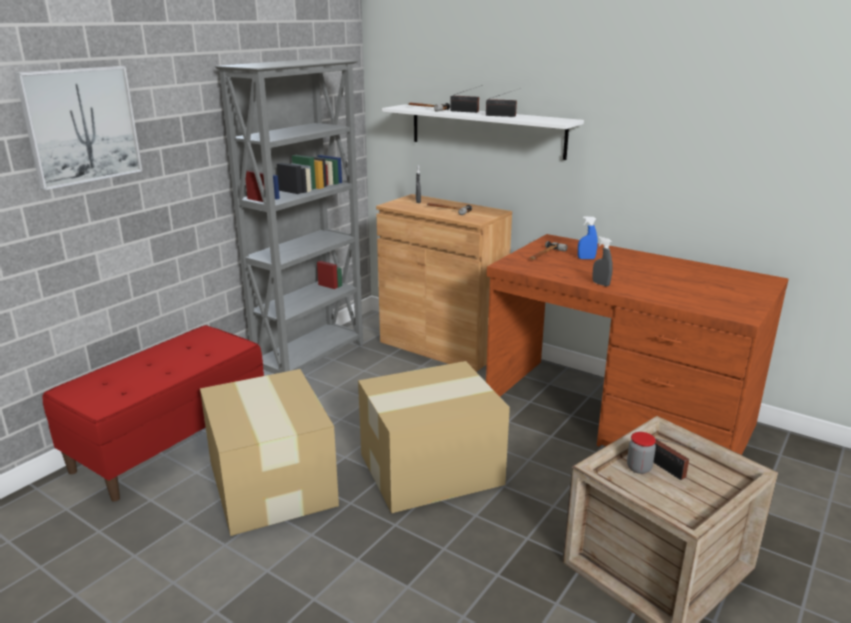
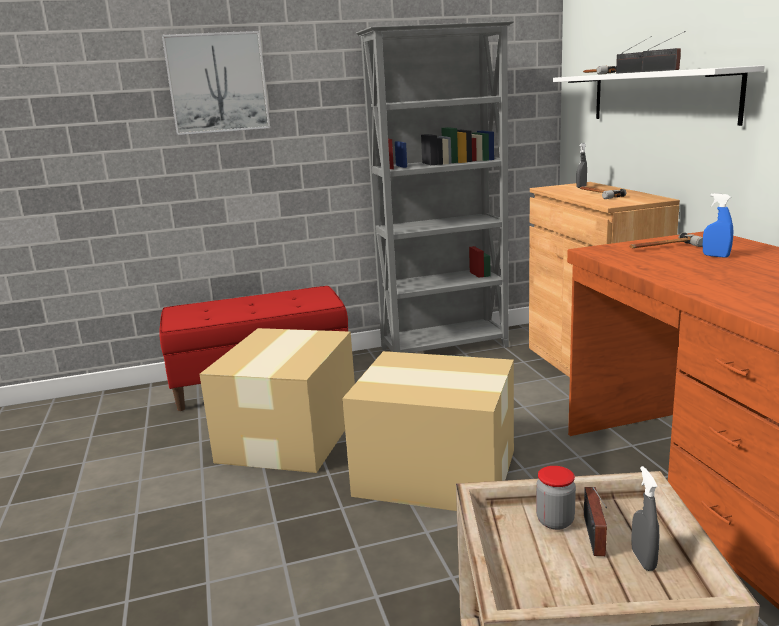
camera: 40 degrees right, 5 degrees down
(600, 284) = (681, 280): grey spray bottle -> grey spray bottle (643, 560)

